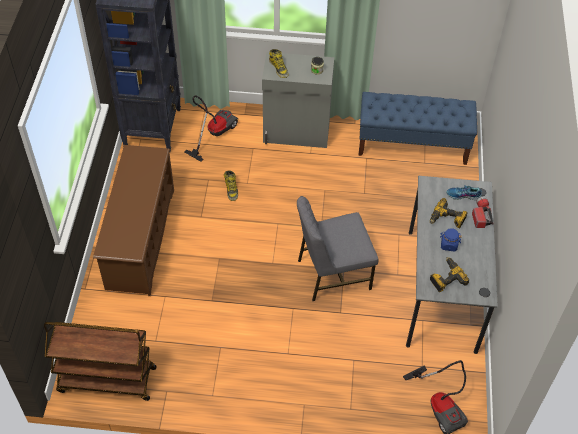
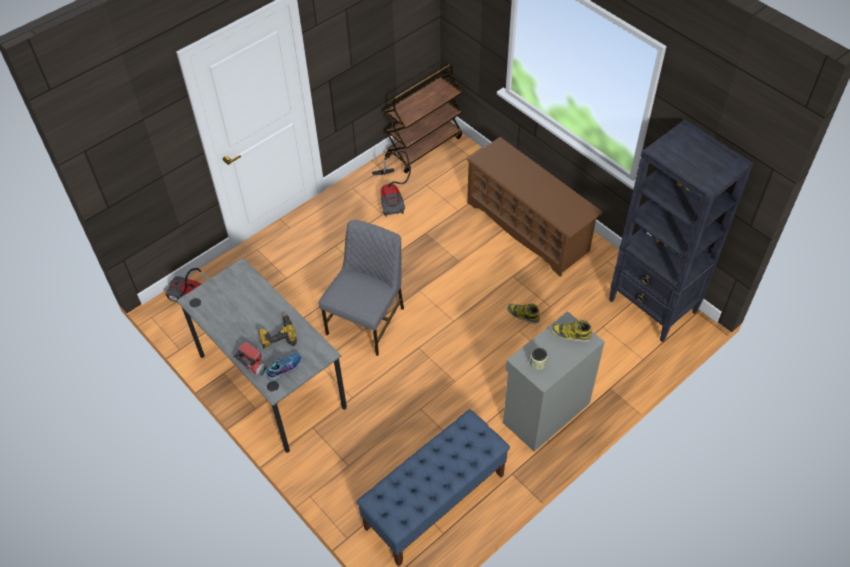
camera: 135 degrees right, 0 degrees up
(213, 133) = (605, 347): vacuum cleaner -> vacuum cleaner (392, 197)
(446, 278) = (234, 289): power drill -> none
(448, 245) = (256, 316): blue jar -> none

